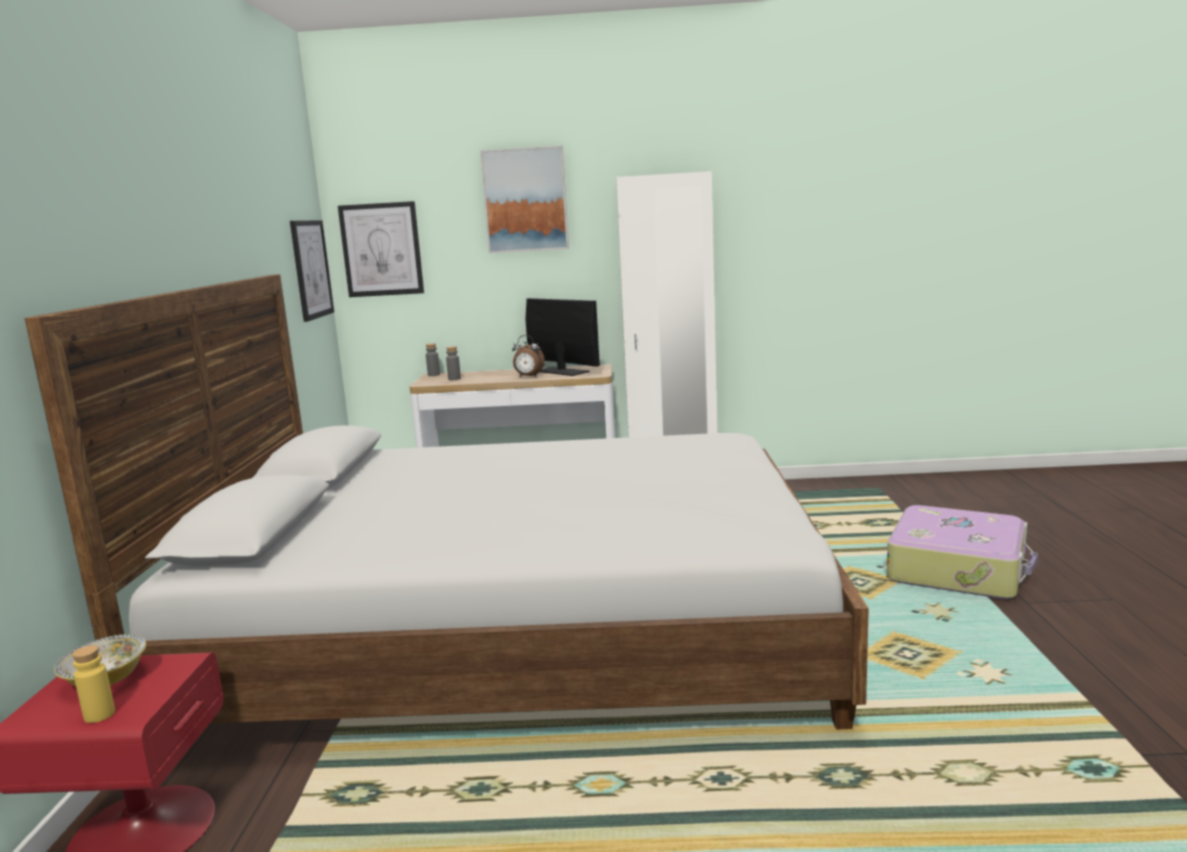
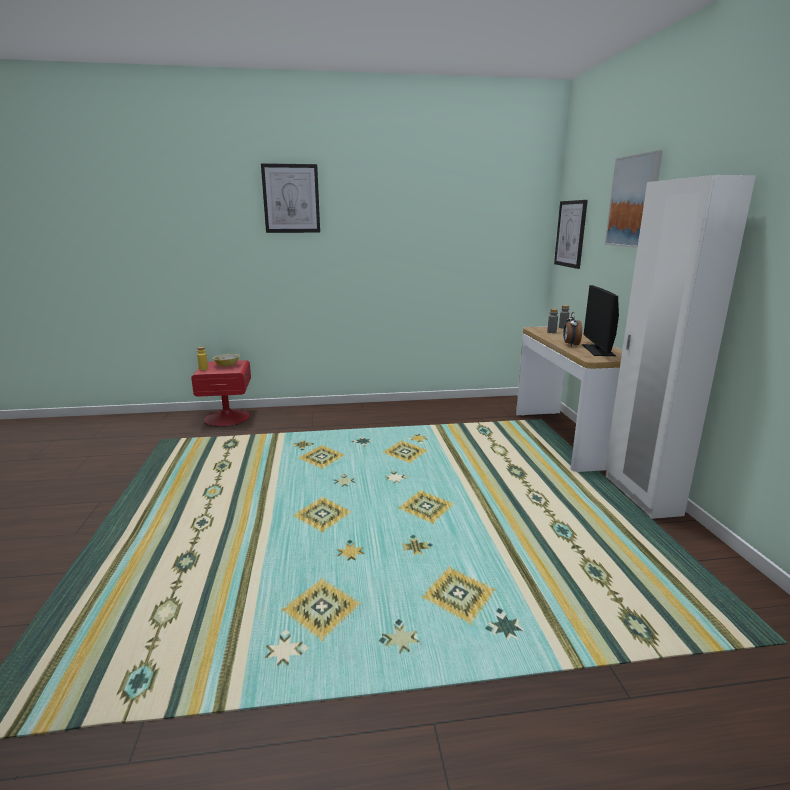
camera: 80 degrees right, 5 degrees up
(311, 269) = (520, 242): picture -> picture (291, 199)
(518, 629) = (366, 458): bed -> none
(561, 371) = (598, 350): monitor -> monitor turned 150 degrees clockwise
(957, 569) = (515, 676): suitcase -> none

